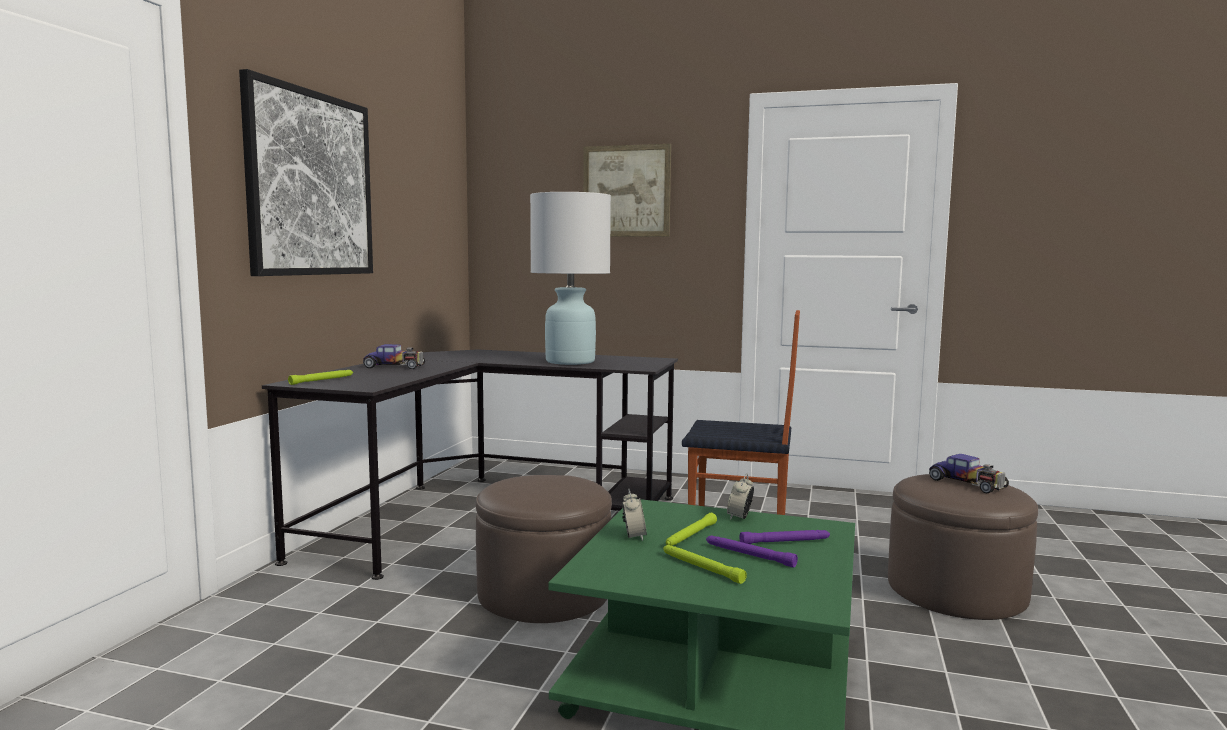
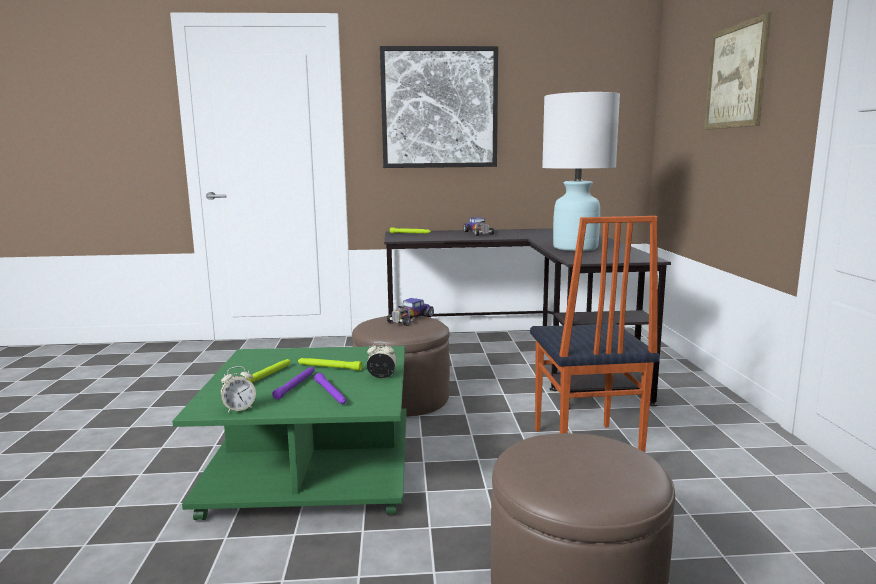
camera: 70 degrees right, 5 degrees up
(634, 536) = (319, 355): alarm clock -> alarm clock (239, 408)
(968, 483) = (598, 465): toy car -> toy car (410, 319)

